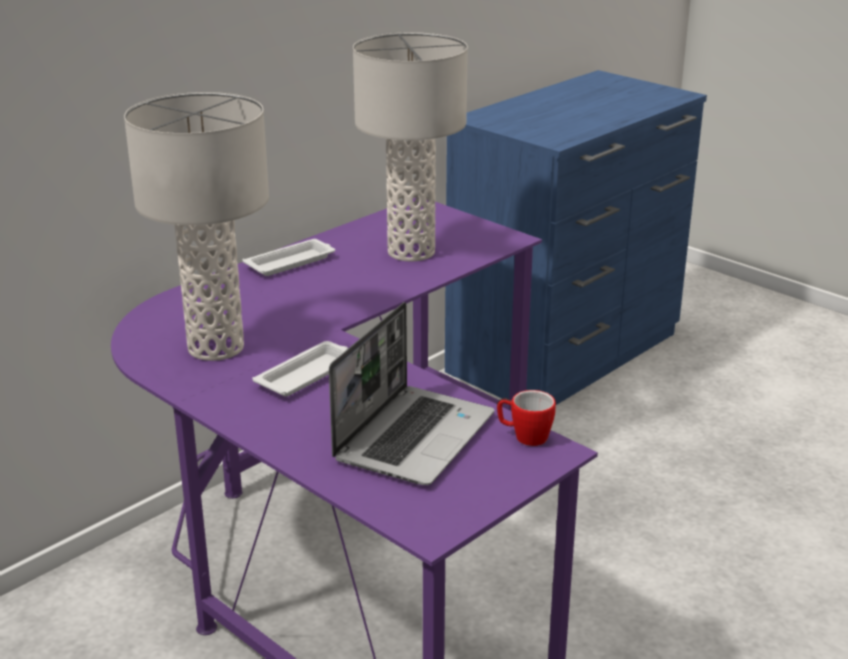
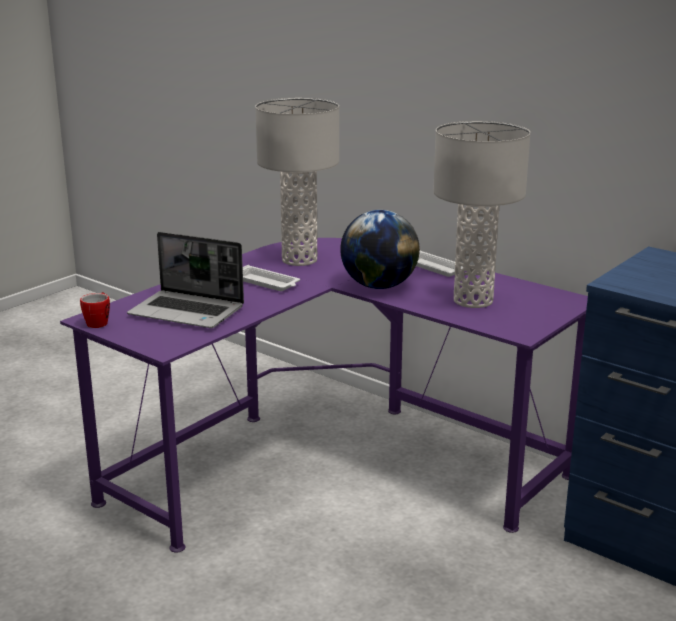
camera: 85 degrees right, 5 degrees down
(347, 299) = (379, 286): none -> globe
(524, 437) = (184, 340): mug -> mug (99, 322)

